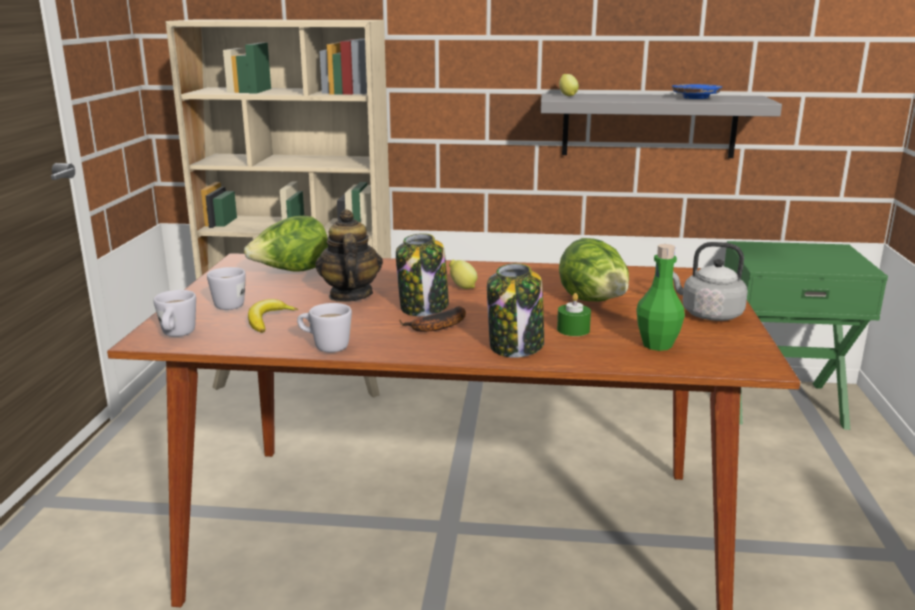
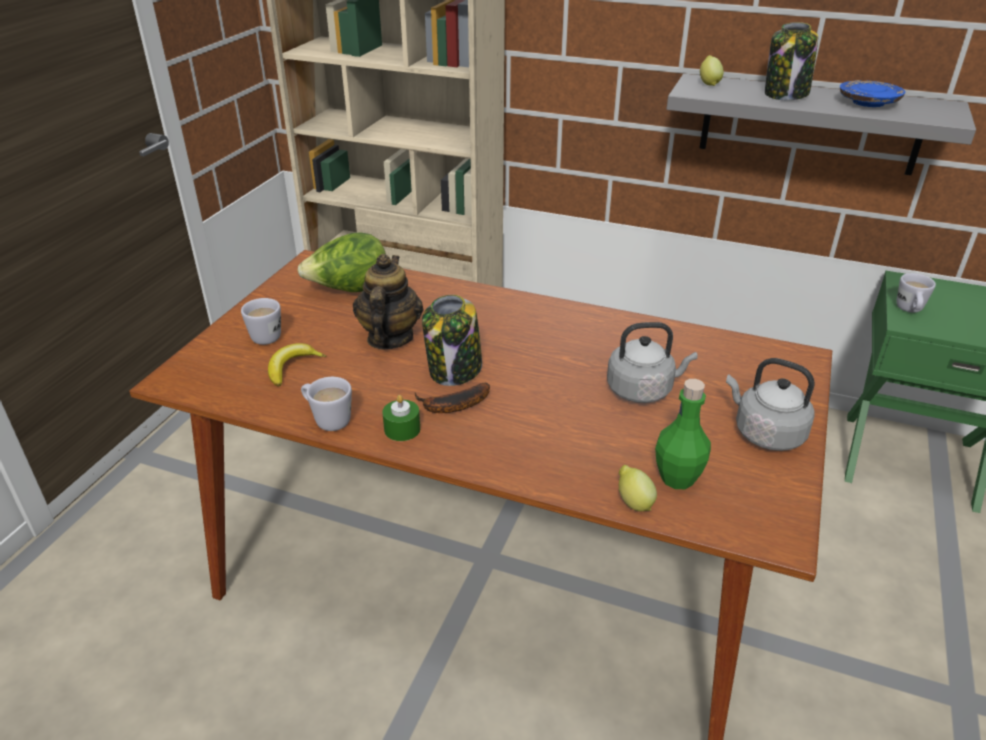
camera: 15 degrees right, 15 degrees up
(176, 335) = (198, 377): white mug -> white mug (909, 310)
(462, 287) = (511, 341): lemon -> lemon (633, 503)
(516, 346) = (520, 453): jar -> jar (786, 94)
(573, 330) = (595, 435): green candle -> green candle (402, 429)
(594, 302) = (643, 390): lettuce -> grey kettle

